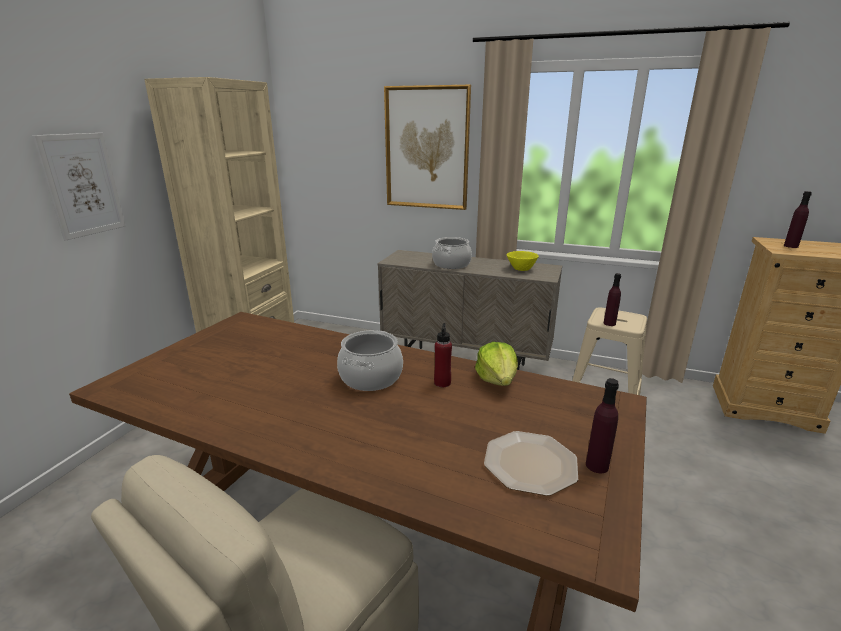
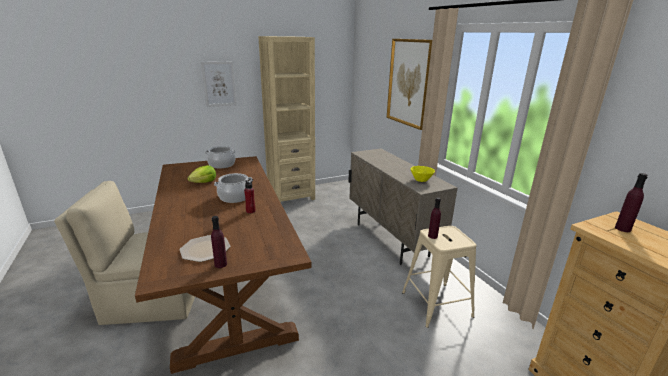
camera: 45 degrees right, 0 degrees up
(451, 264) = (386, 164): cooking pot -> cooking pot (222, 165)
(497, 379) = (271, 220): lettuce -> lettuce (204, 182)

